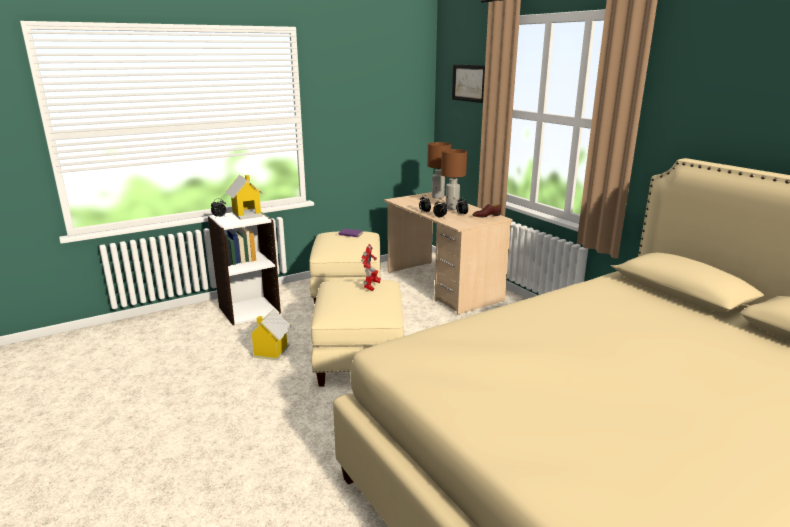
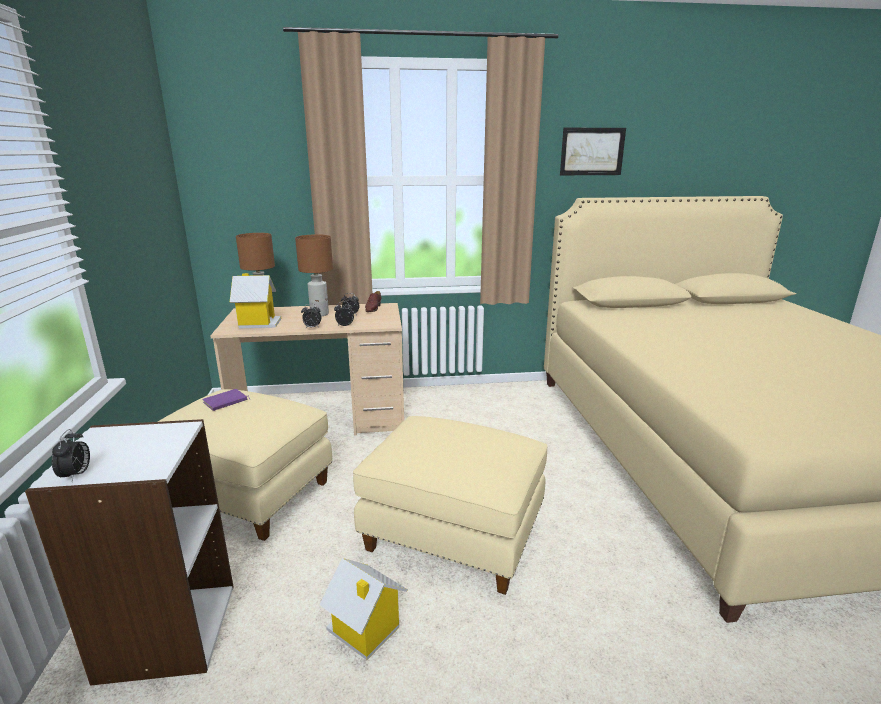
camera: 65 degrees left, 0 degrees up
(247, 214) = (117, 439): toy house -> toy house (258, 323)
(371, 287) = (448, 429): toy robot -> none
(468, 83) = (256, 147): picture -> picture (592, 151)

